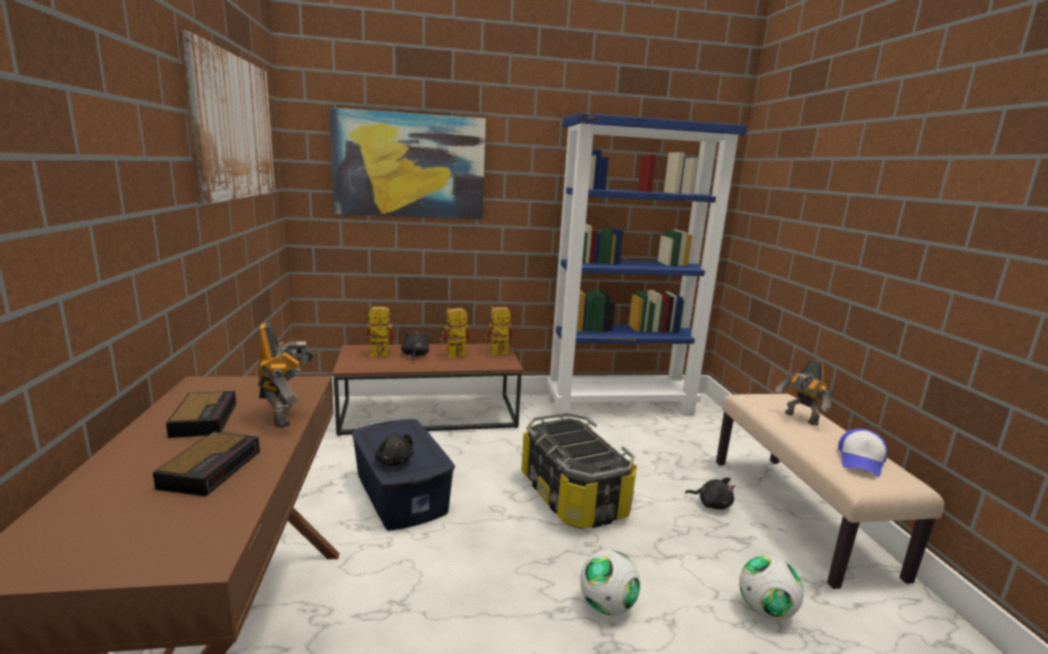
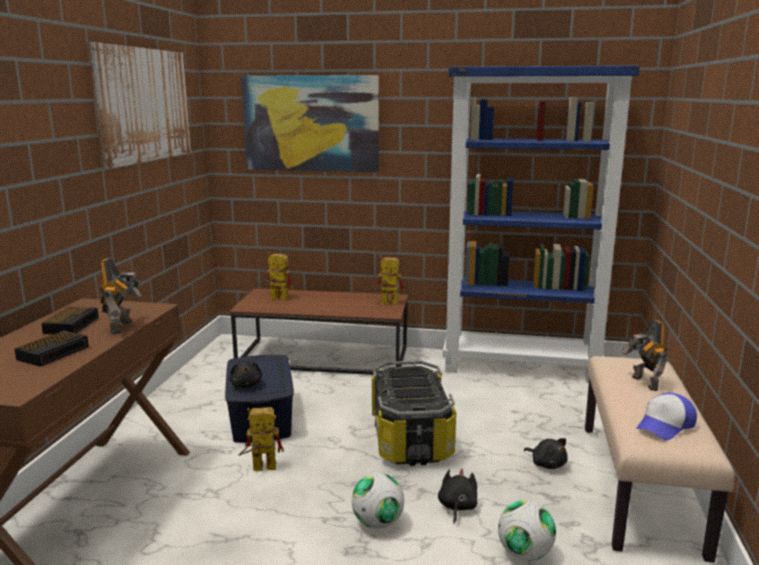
camera: 20 degrees right, 0 degrees up
(415, 355) = (309, 300): black plush toy -> black plush toy (457, 507)
(452, 356) = (342, 303): toy robot -> toy robot (258, 468)

